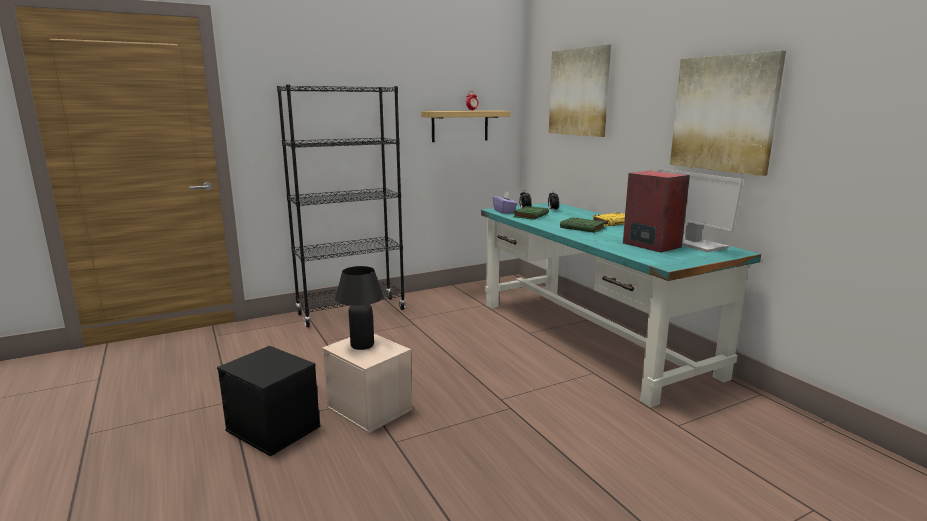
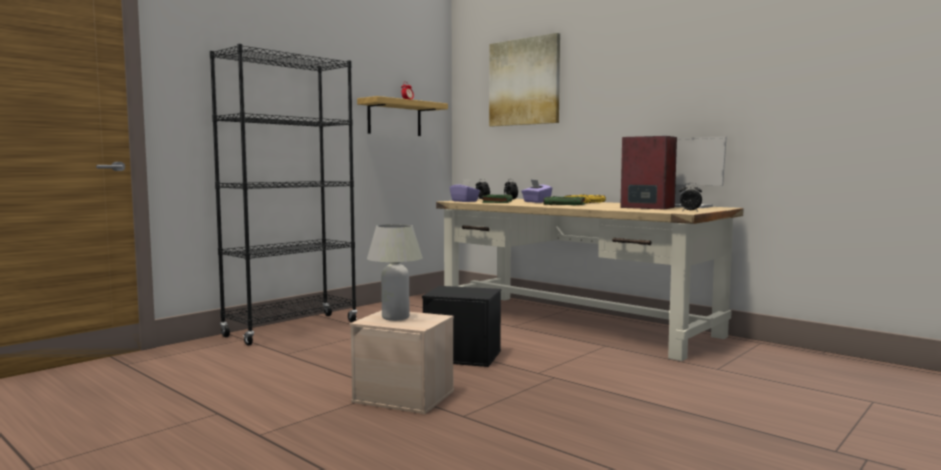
camera: 20 degrees left, 10 degrees down
(274, 428) = (305, 426): black storage box -> black storage box (463, 356)
(362, 345) = (395, 317): black table lamp -> white table lamp
(566, 218) = (536, 202): none -> purple tissue box
(591, 337) = (576, 323): turquoise desk -> beige desk
(677, 262) = (689, 211): none -> alarm clock
(723, 113) = (689, 86): picture -> none

